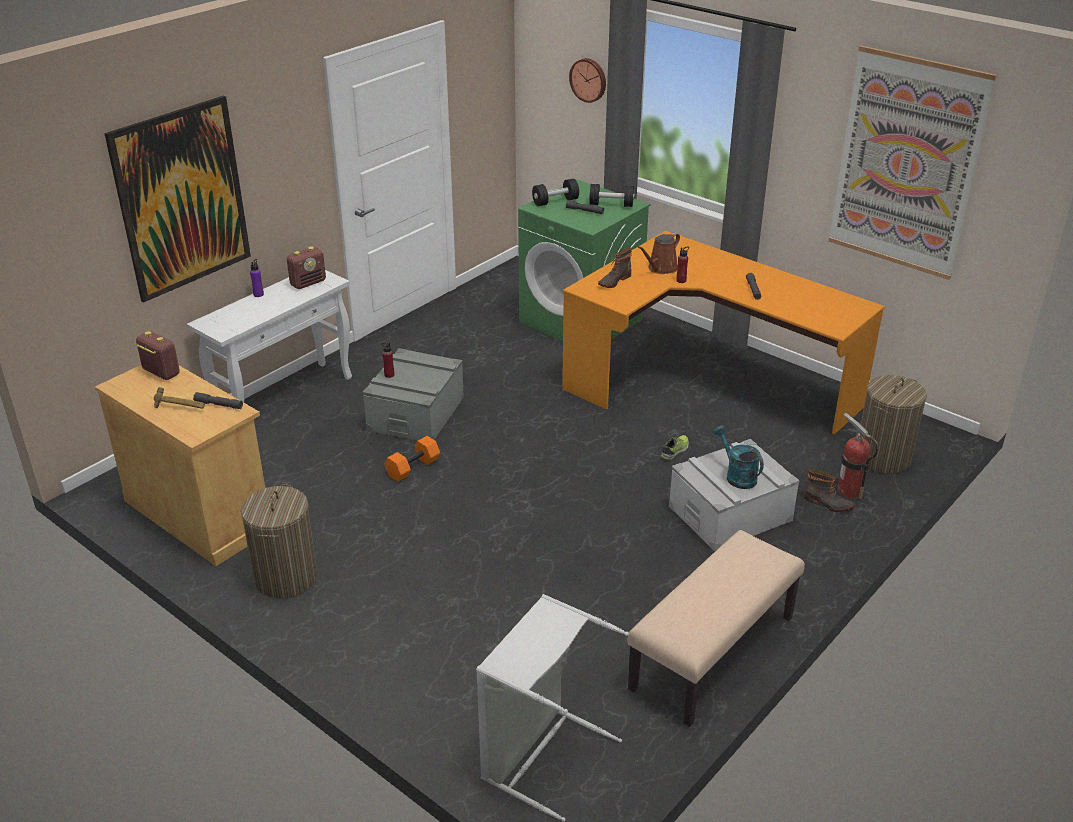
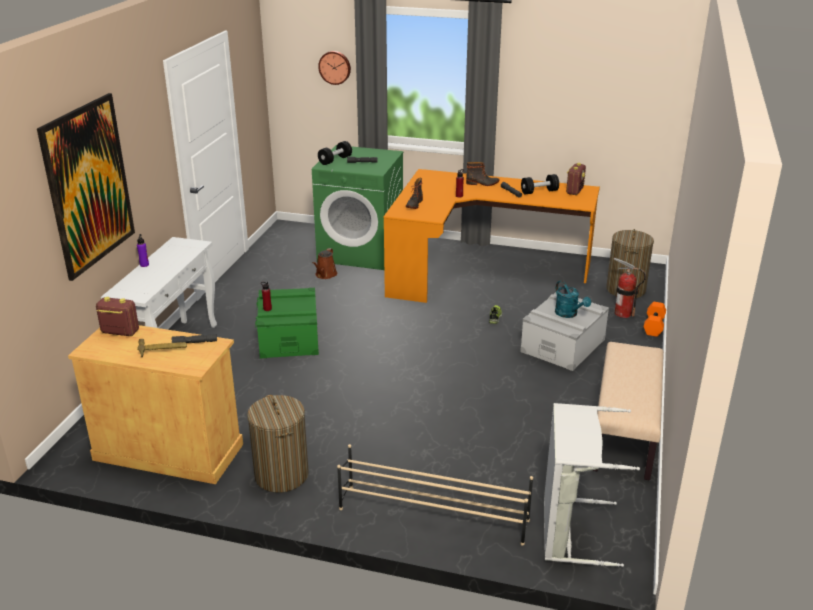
camera: 25 degrees left, 5 degrees down
(308, 283) = (179, 249): radio -> radio (574, 191)
(404, 678) = (432, 514): none -> beige shoe rack
(413, 468) = (318, 374): orange dumbbell -> orange dumbbell (654, 326)
(416, 414) = (289, 338): grey storage box -> green storage box
(611, 205) = (377, 156): black dumbbell -> black dumbbell (539, 192)
(660, 268) = (438, 191): brown watering can -> brown watering can (325, 275)
(737, 476) = (569, 314): turquoise watering can -> turquoise watering can turned 150 degrees counterclockwise
(828, 503) = (617, 324): boot -> boot (482, 183)
(906, 164) = (599, 85): picture -> none

